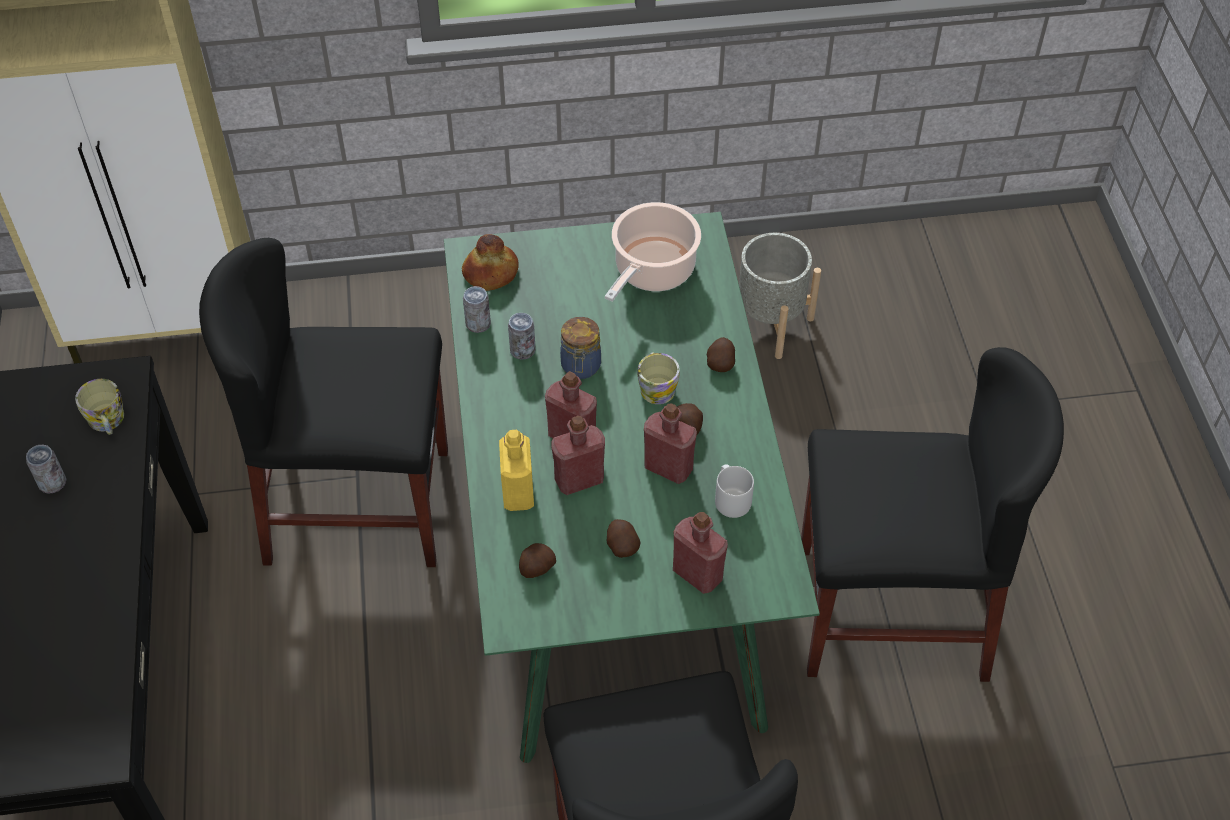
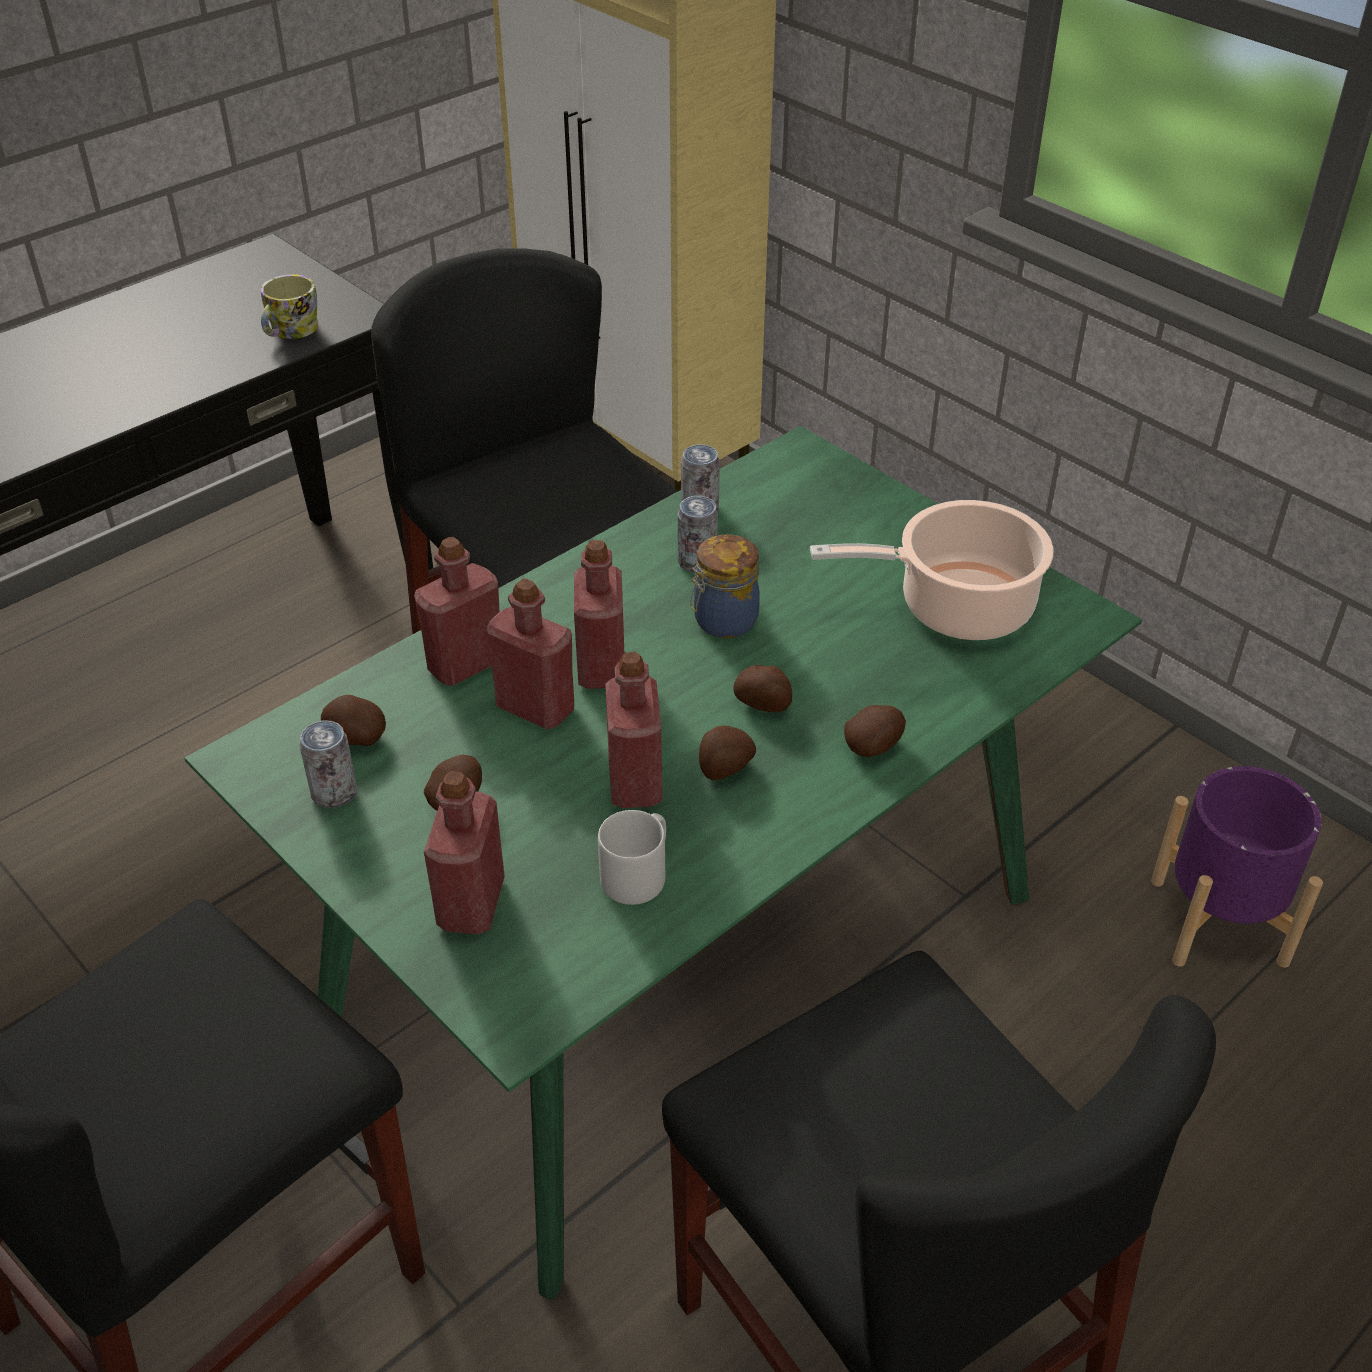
camera: 55 degrees right, 10 degrees down
(52, 483) = (183, 338): can -> can (334, 793)
(491, 273) = (789, 482): bread -> none
(518, 493) = (465, 665): yellow bottle -> red bottle
(656, 387) = (763, 704): mug -> potato
(768, 323) = (1218, 920): grey planter -> purple planter

